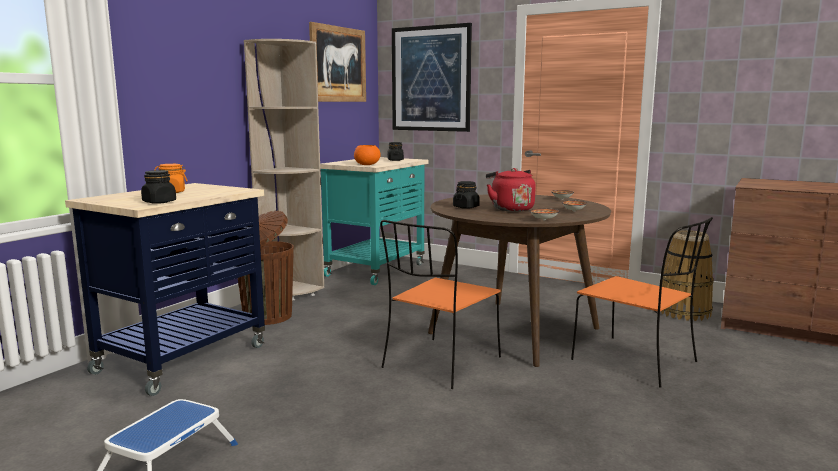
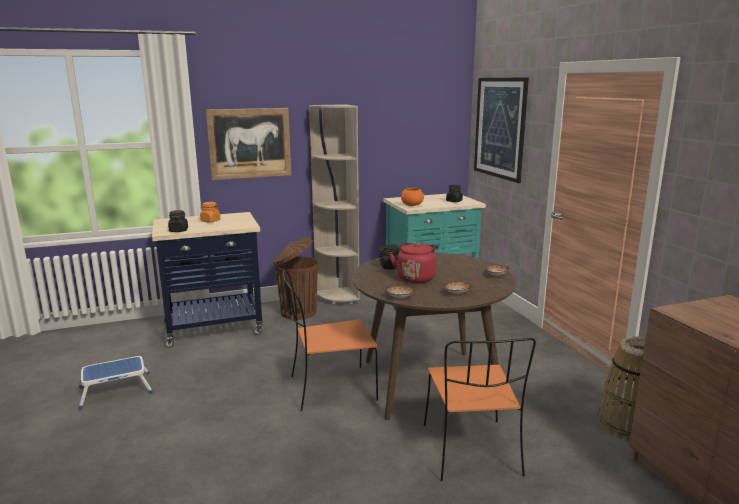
camera: 40 degrees right, 5 degrees up
(338, 64) = (417, 114): picture -> picture (250, 143)

